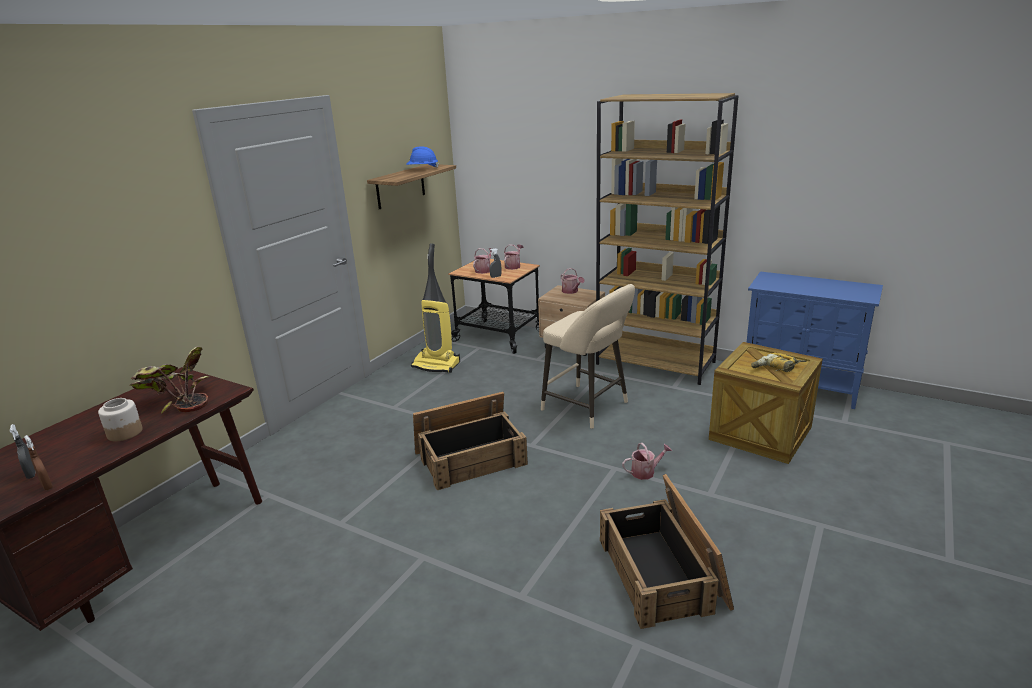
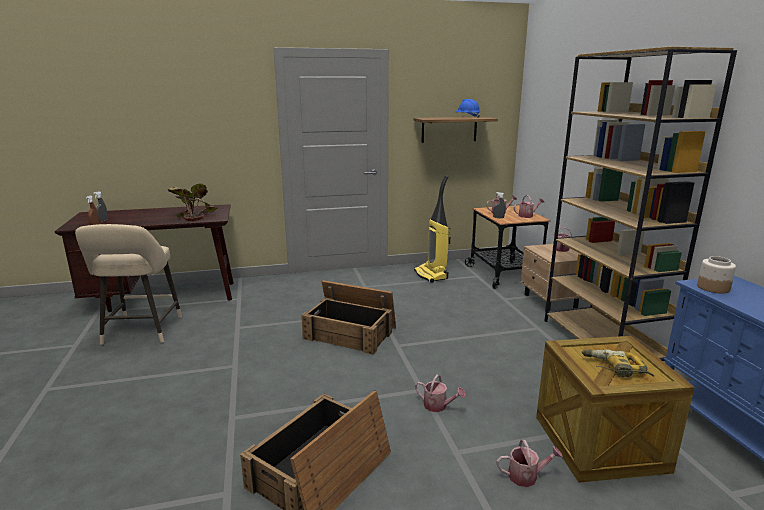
camera: 45 degrees right, 5 degrees down
(124, 433) = (153, 219): jar -> jar (712, 288)
(589, 408) = (480, 345): beige stool -> beige stool (141, 332)
(764, 479) = (526, 476): none -> watering can

